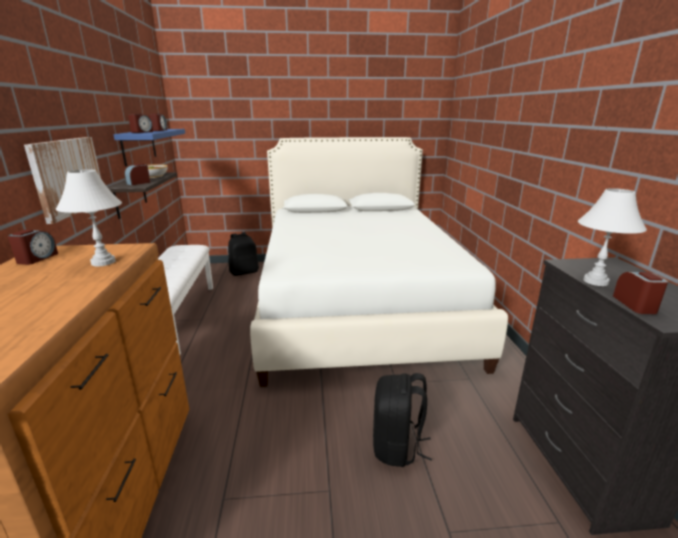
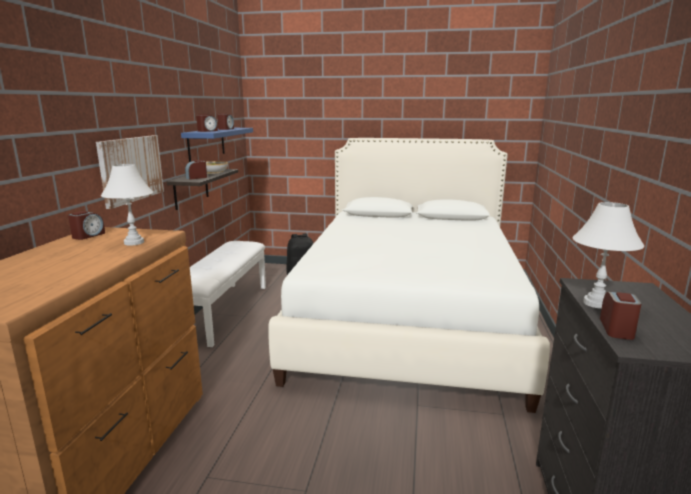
camera: 15 degrees right, 5 degrees down
(397, 447) = (391, 465): black backpack -> none

